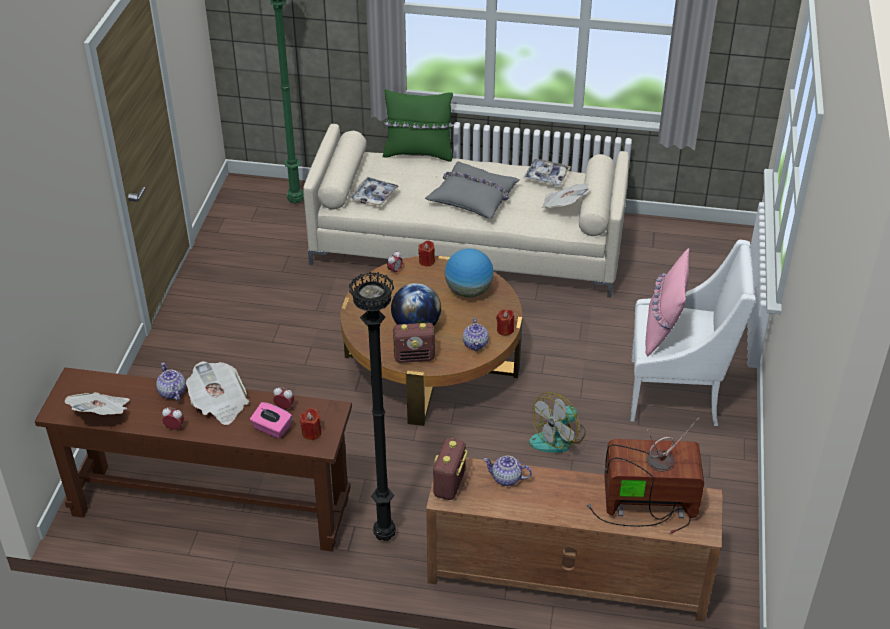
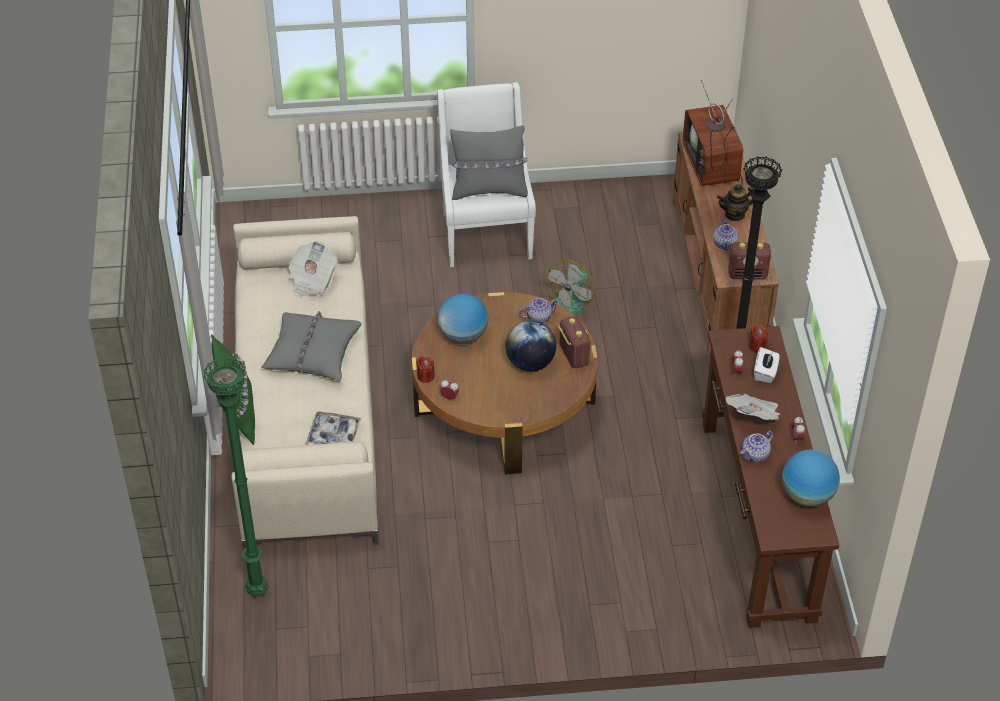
camera: 105 degrees left, 5 degrees up
(102, 414) = (807, 496): newspaper -> globe
(272, 429) = (765, 373): pink tissue box -> white tissue box
(505, 330) = (511, 301): red candle -> none
(546, 176) = (260, 301): tray -> none
(554, 501) = (735, 214): none -> teapot
(558, 437) = (571, 300): fan -> fan turned 90 degrees clockwise
(663, 331) = (489, 190): pink pillow -> grey pillow

